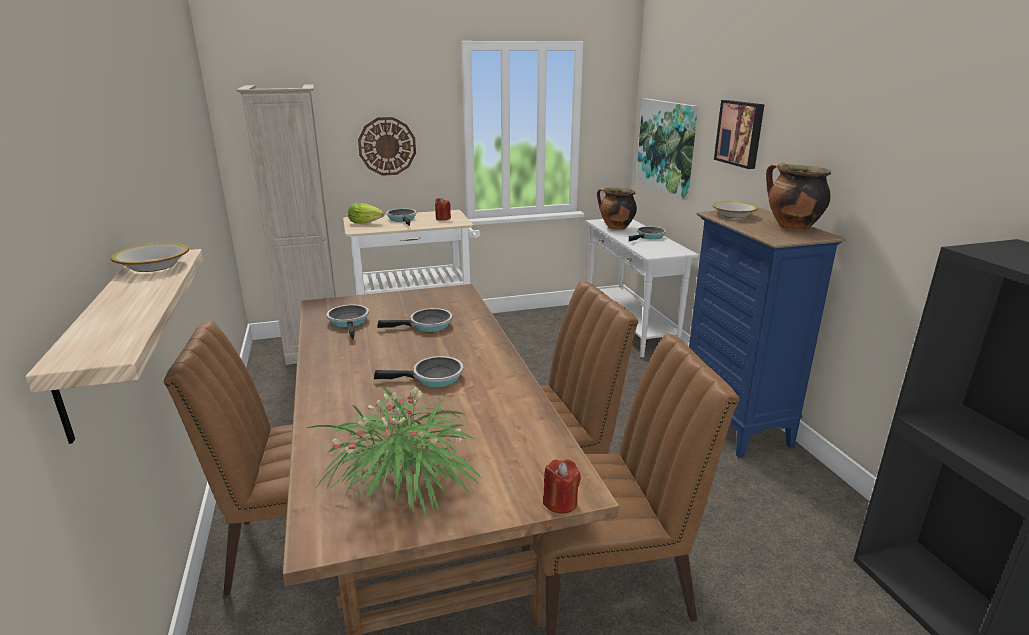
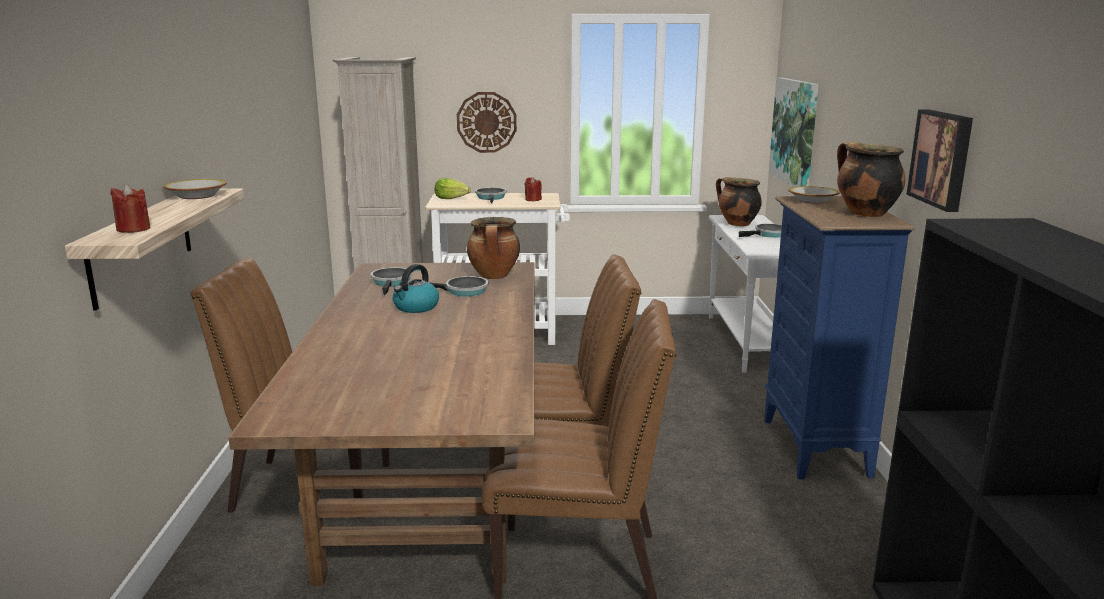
camera: 15 degrees right, 5 degrees down
(392, 350) = (416, 307): none -> kettle
(405, 482) = (360, 396): potted plant -> none
(433, 378) = (438, 330): frying pan -> none
(446, 304) = (494, 276): none -> cooking pot
(560, 502) = (482, 425): red candle -> red candle (133, 229)
(740, 133) = (848, 113): picture -> picture (943, 158)

